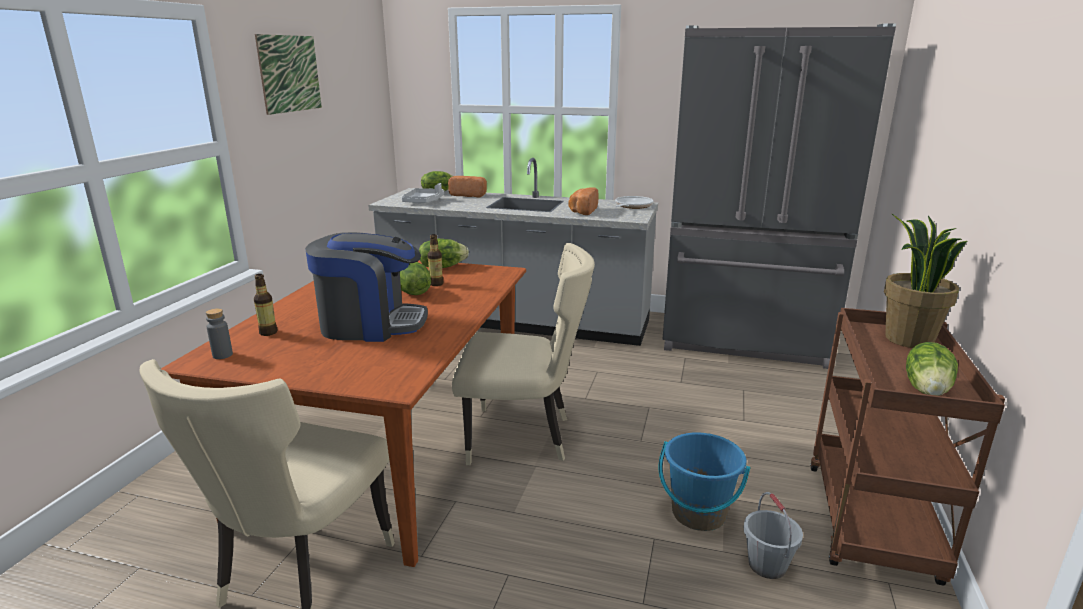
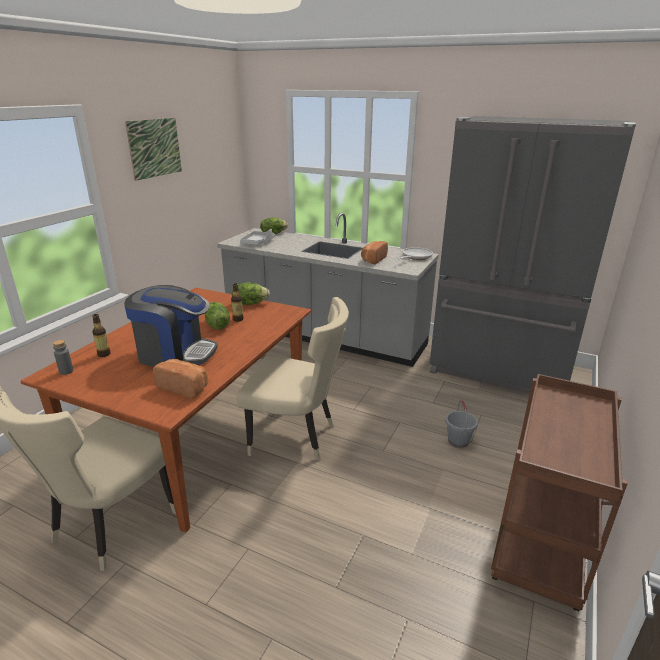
camera: 10 degrees right, 5 degrees up
(469, 195) = (295, 237): bread -> bread (185, 387)
(698, 514) = (404, 519): blue bucket -> none
(767, 565) = (442, 571): grey bucket -> grey bucket (458, 441)
(908, 339) = (584, 409): potted plant -> none
(928, 389) = (573, 462): lettuce -> none

